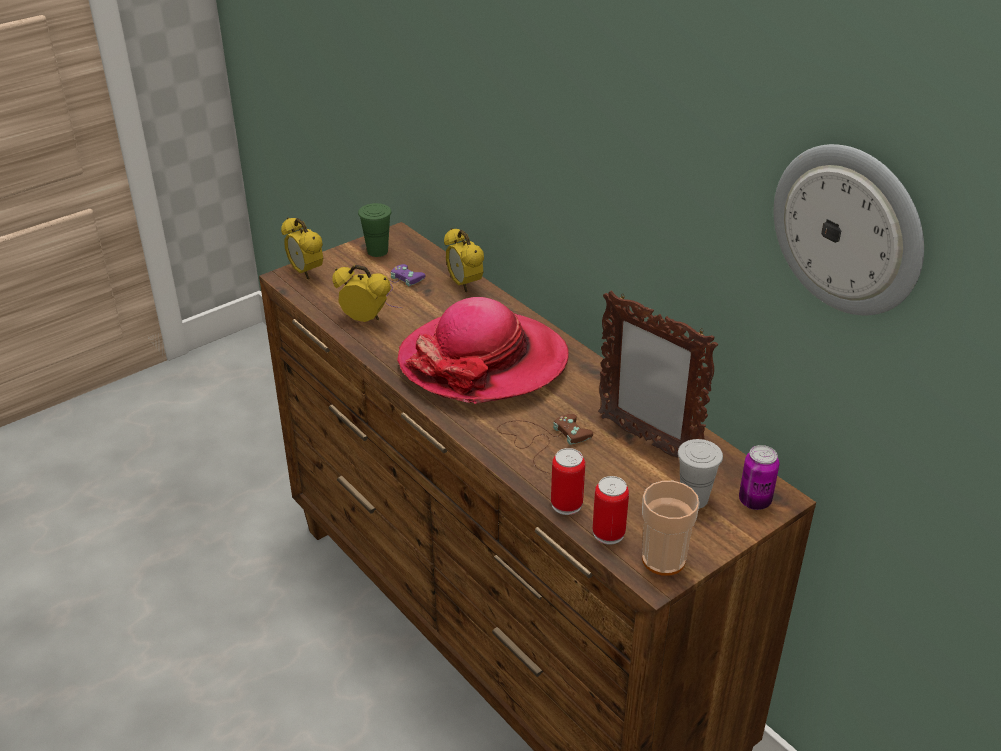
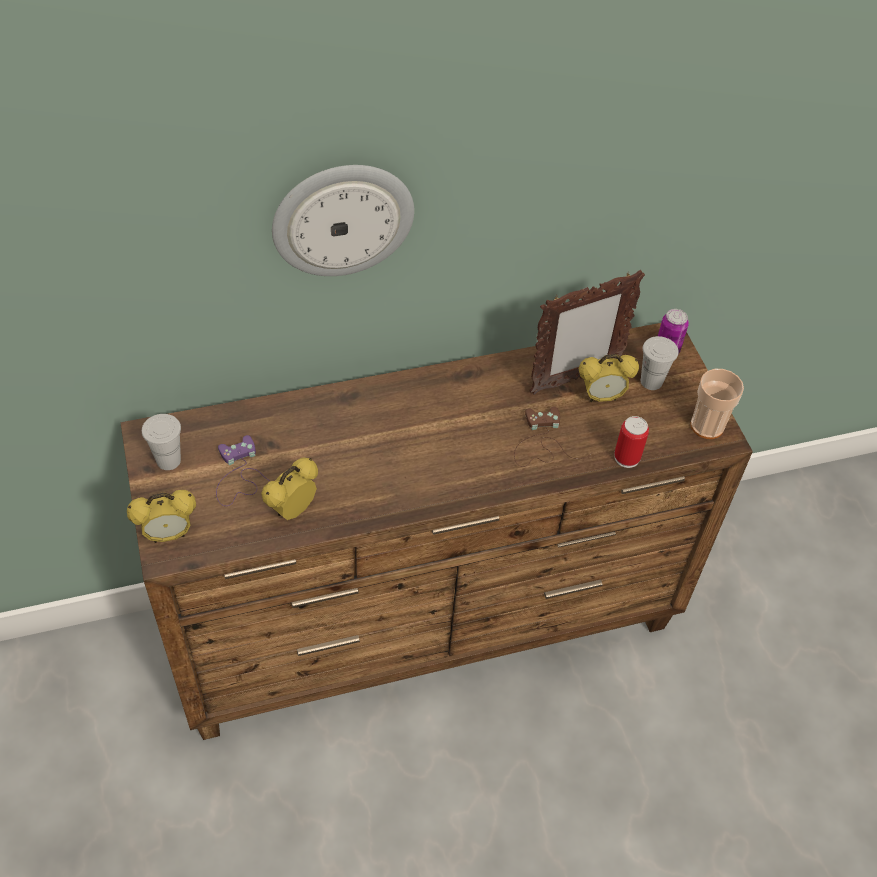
camera: 70 degrees left, 15 degrees up
(377, 251) = (168, 460): green cup -> white cup
(464, 285) = (280, 412): alarm clock -> alarm clock (601, 397)
(483, 362) = (414, 443): hat -> none
(608, 533) = (668, 445): can -> none
(849, 229) = (695, 135): wall clock -> wall clock (342, 219)

